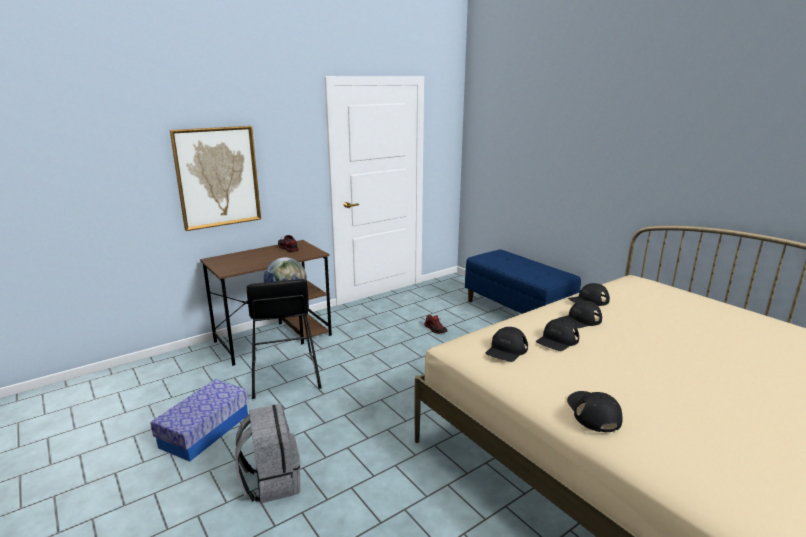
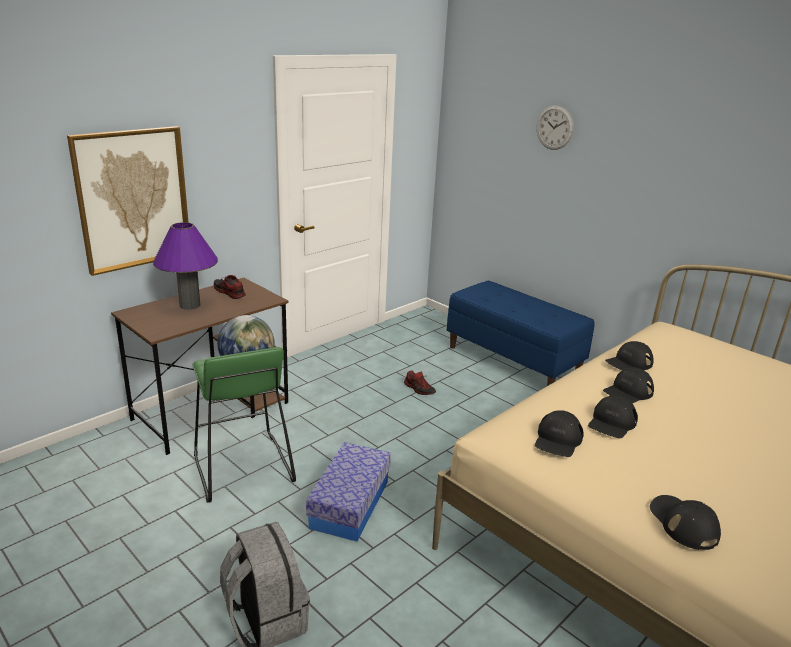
camera: 10 degrees left, 5 degrees up
(205, 430) = (156, 553): storage box -> storage box (350, 504)
(256, 256) = (190, 305): none -> purple table lamp
(284, 376) = (242, 467): black stool -> green stool
(544, 124) = (554, 127): none -> wall clock

